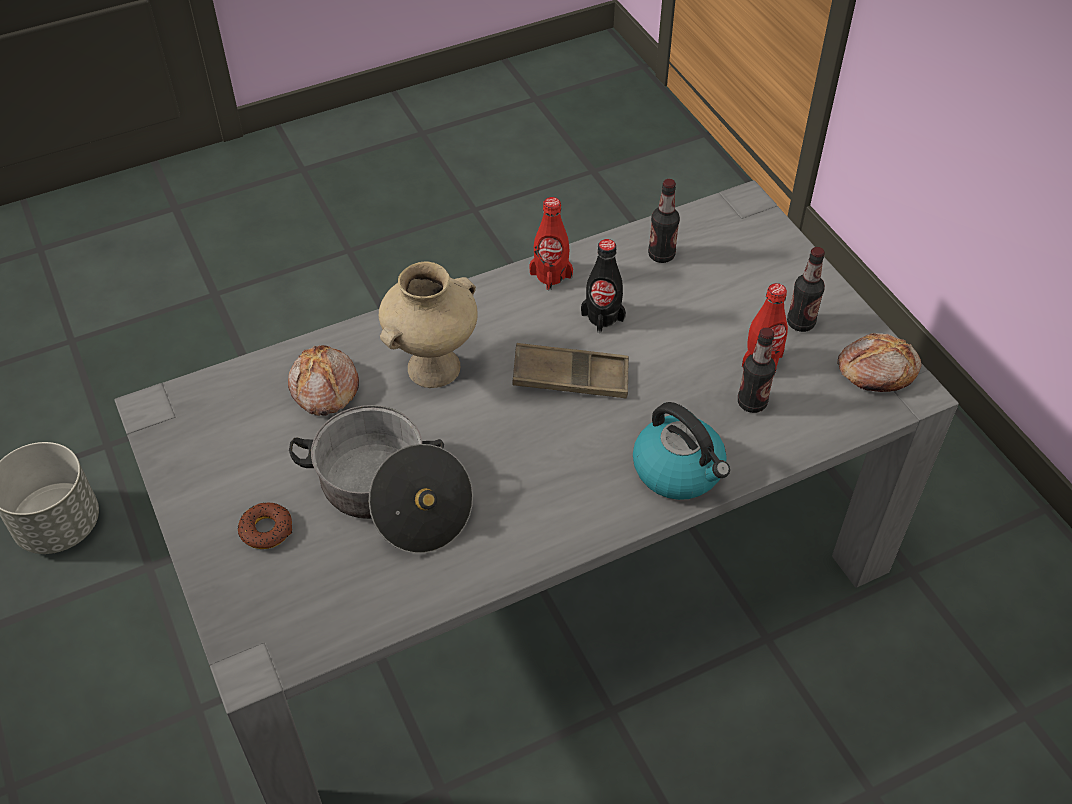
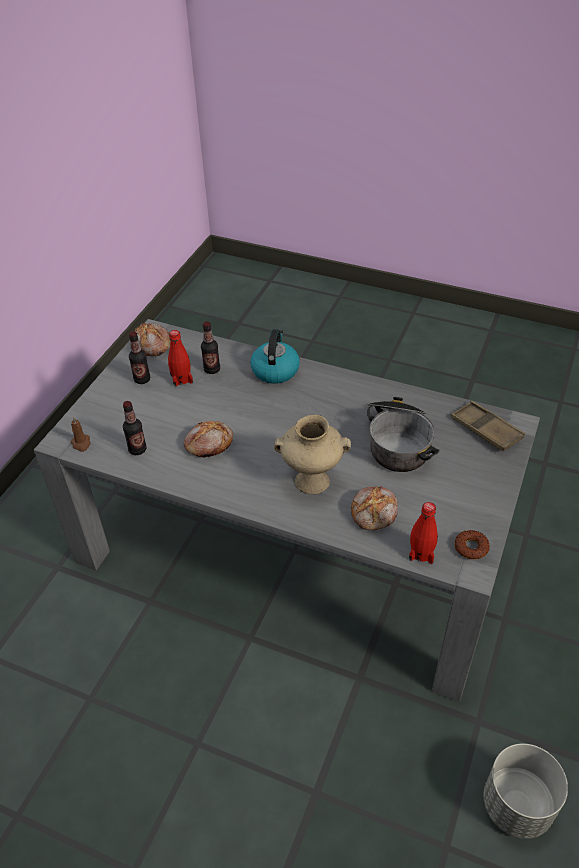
camera: 130 degrees left, 5 degrees down
(266, 530) = (466, 468): donut -> donut (471, 547)
(551, 275) = (197, 482): red bottle -> red bottle (421, 552)
(570, 377) = (261, 431): brown tray -> brown tray (485, 430)
(602, 317) = (208, 444): black bottle -> bread
(722, 217) = (81, 444): none -> brown candle

